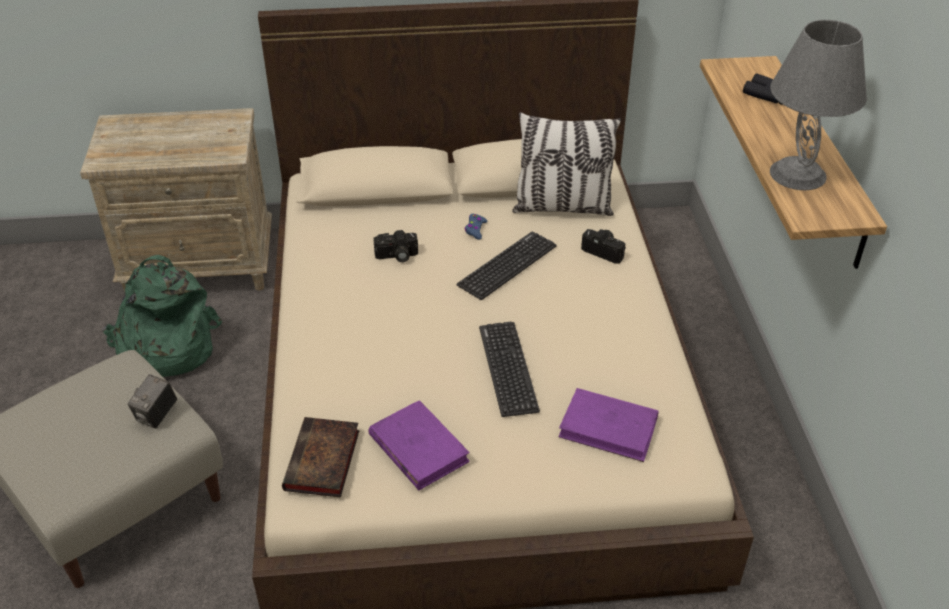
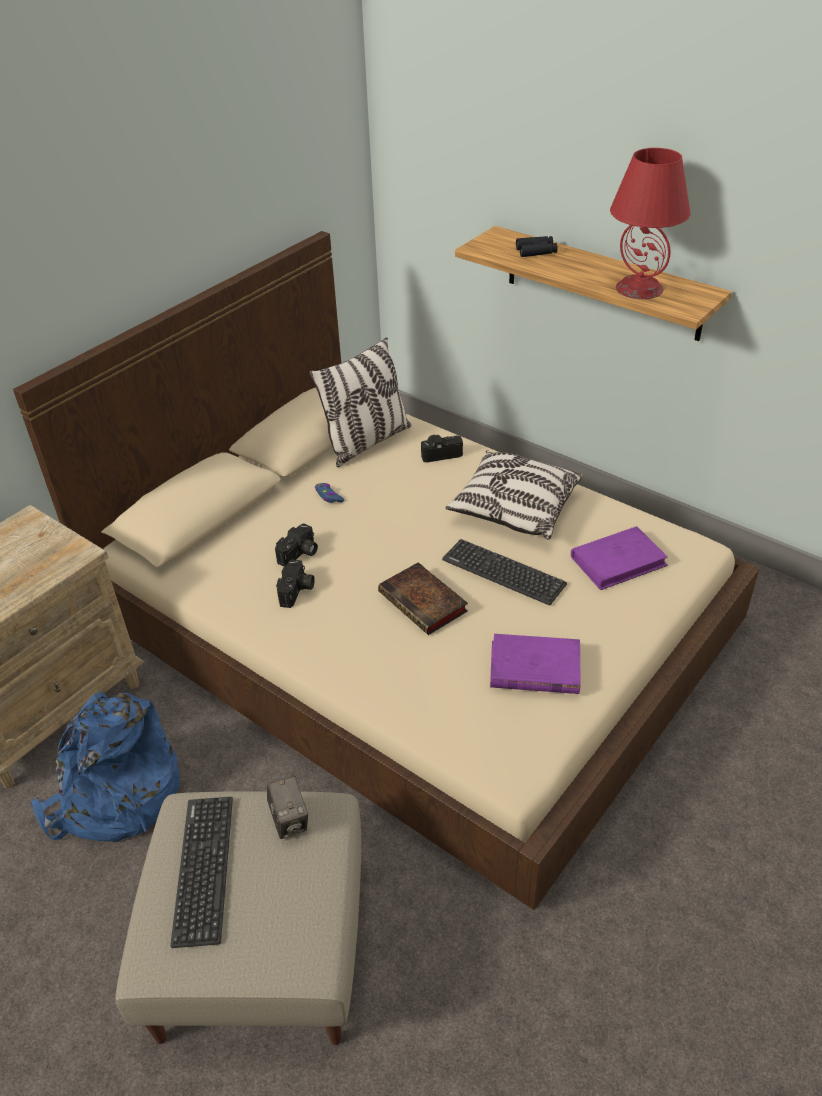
camera: 45 degrees left, 0 degrees up
(165, 347) = (115, 797): green backpack -> blue backpack
(322, 463) = (488, 733): book -> book (425, 603)
(358, 279) = (297, 591): none -> camera
(507, 266) = (393, 506): keyboard -> keyboard (203, 869)
(593, 330) = (514, 508): none -> pillow
(797, 174) = (638, 288): grey table lamp -> red table lamp

